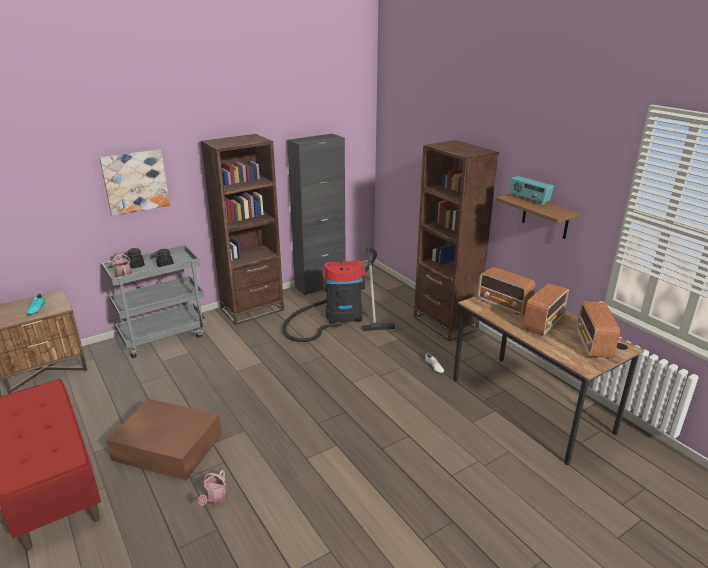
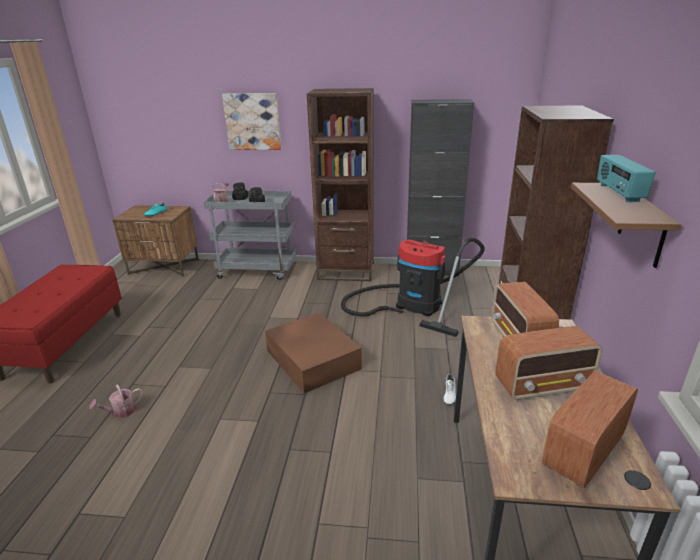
camera: 40 degrees right, 0 degrees up
(167, 446) = (151, 353): brown storage box -> brown storage box (312, 359)

